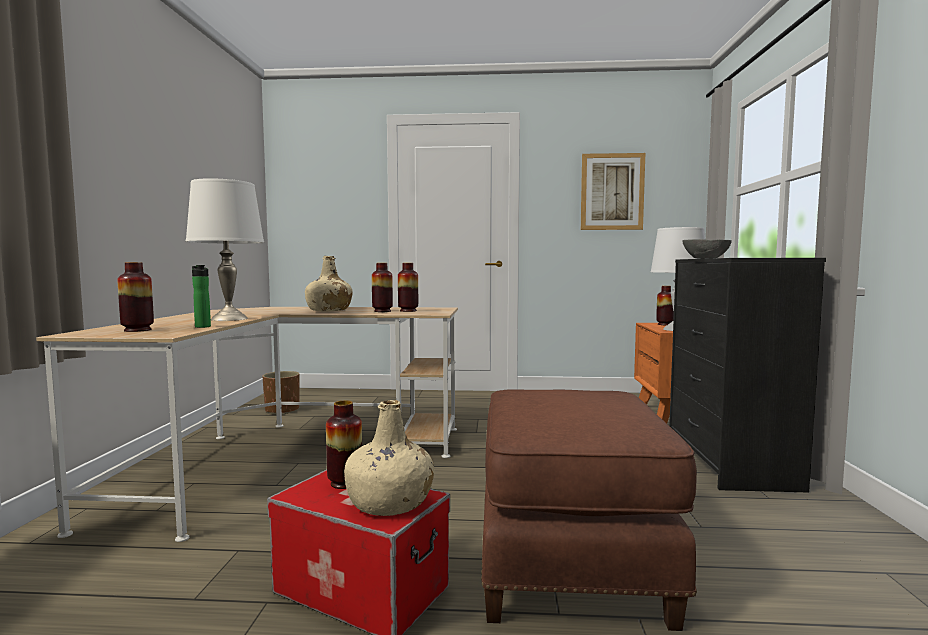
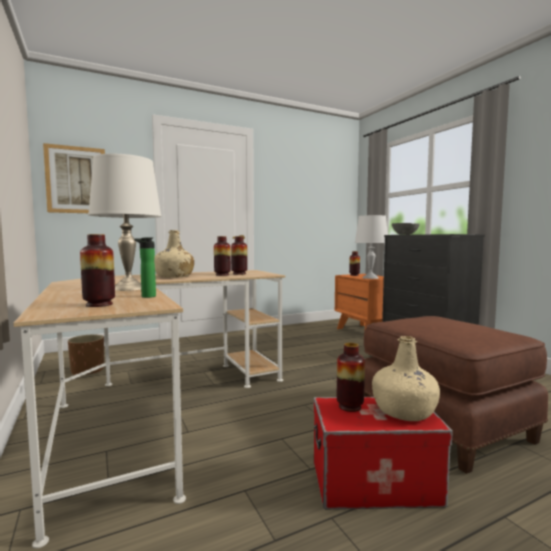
camera: 30 degrees left, 0 degrees up
(612, 192) = (309, 190): picture -> picture (76, 180)

